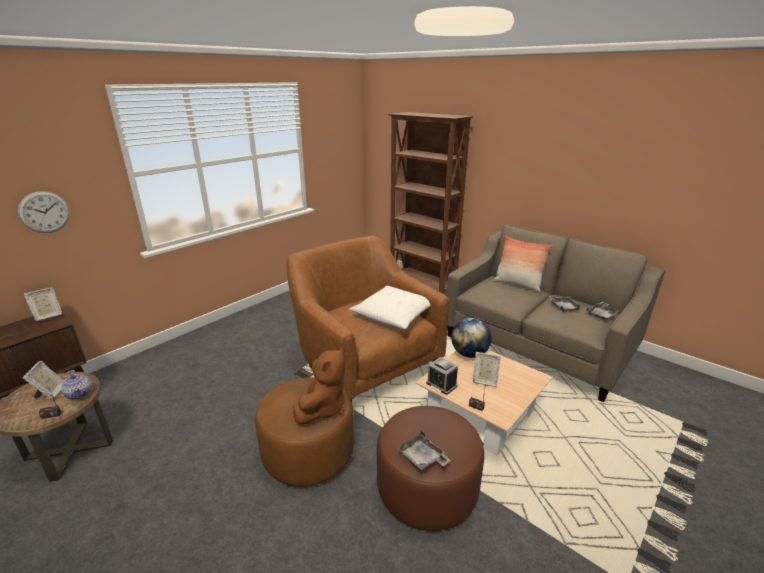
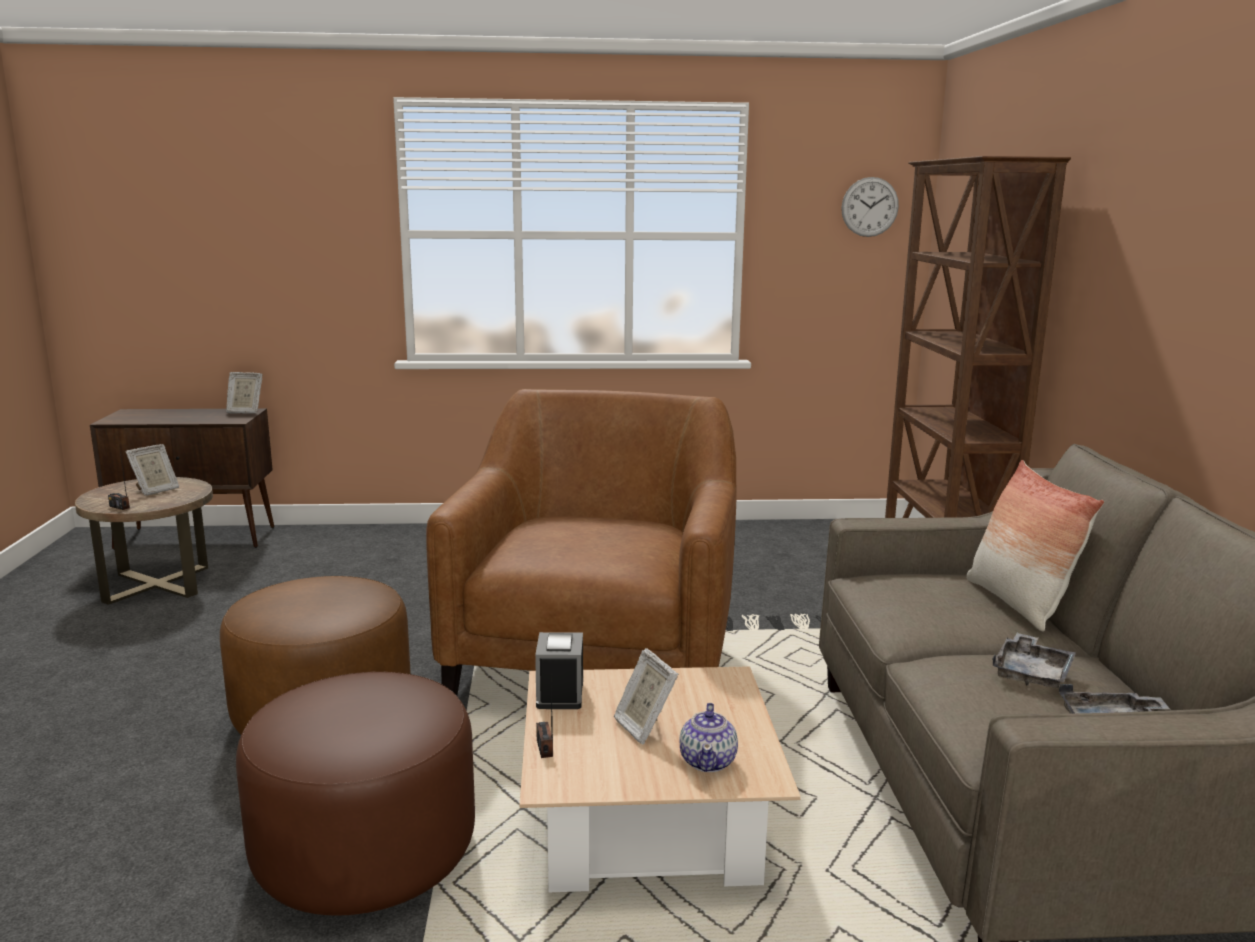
camera: 45 degrees right, 10 degrees down
(44, 212) = (280, 267): wall clock -> wall clock (869, 207)
(79, 394) = (170, 500): teapot -> teapot (708, 761)
(323, 408) = (318, 616): brown plush toy -> none
(394, 315) = (621, 548): white pillow -> none
(422, 458) = (287, 723): grey tray -> none
(469, 354) = (707, 682): globe -> none

